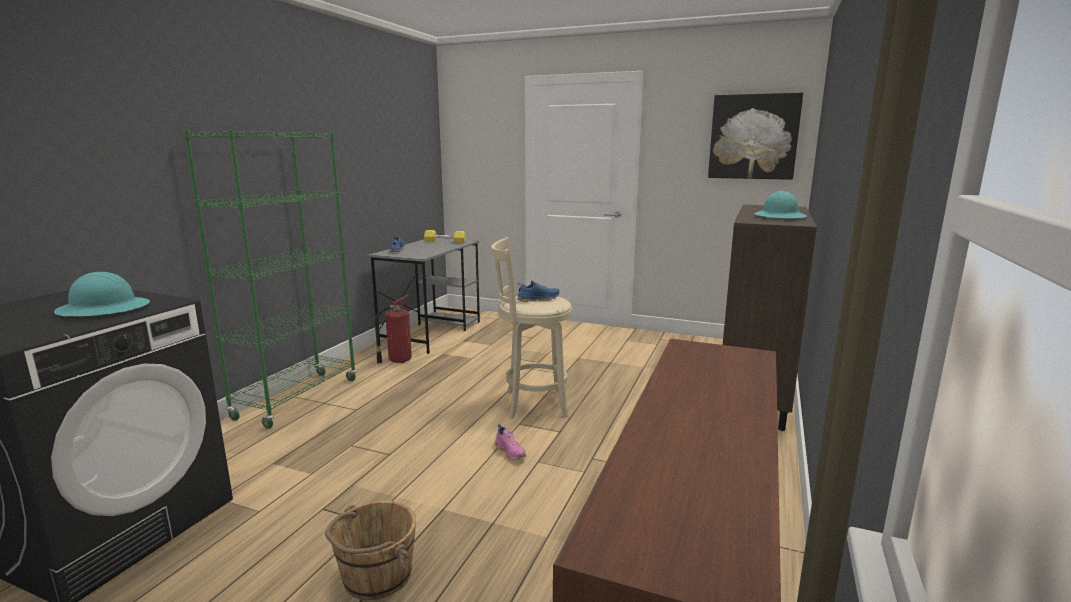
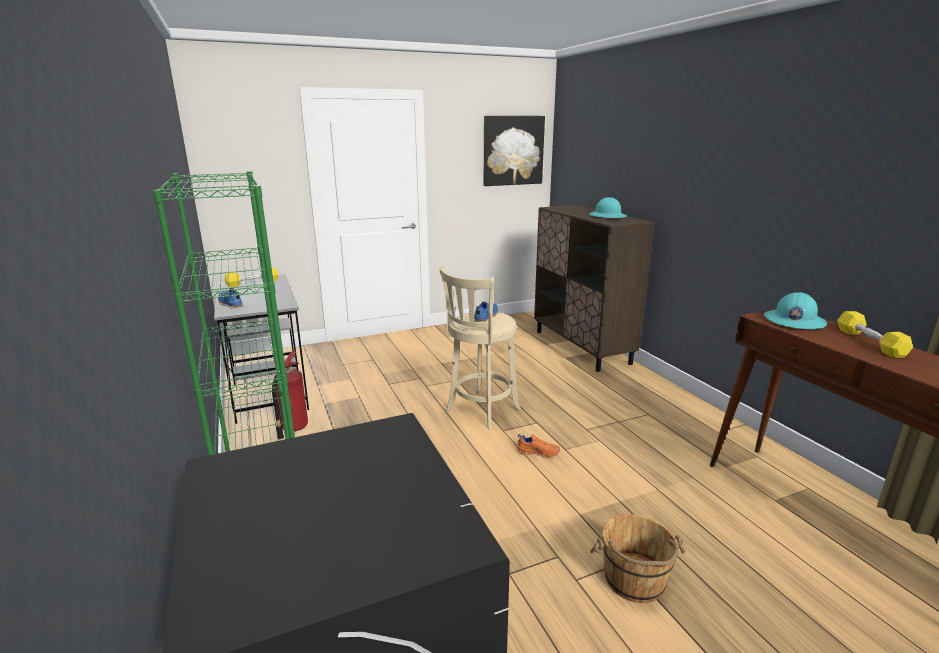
camera: 45 degrees left, 5 degrees up
(104, 309) = (369, 468): turquoise hard hat -> turquoise hard hat (793, 321)
(511, 451) = (537, 452): pink shoe -> orange shoe
(726, 409) = (869, 342): none -> yellow dumbbell

